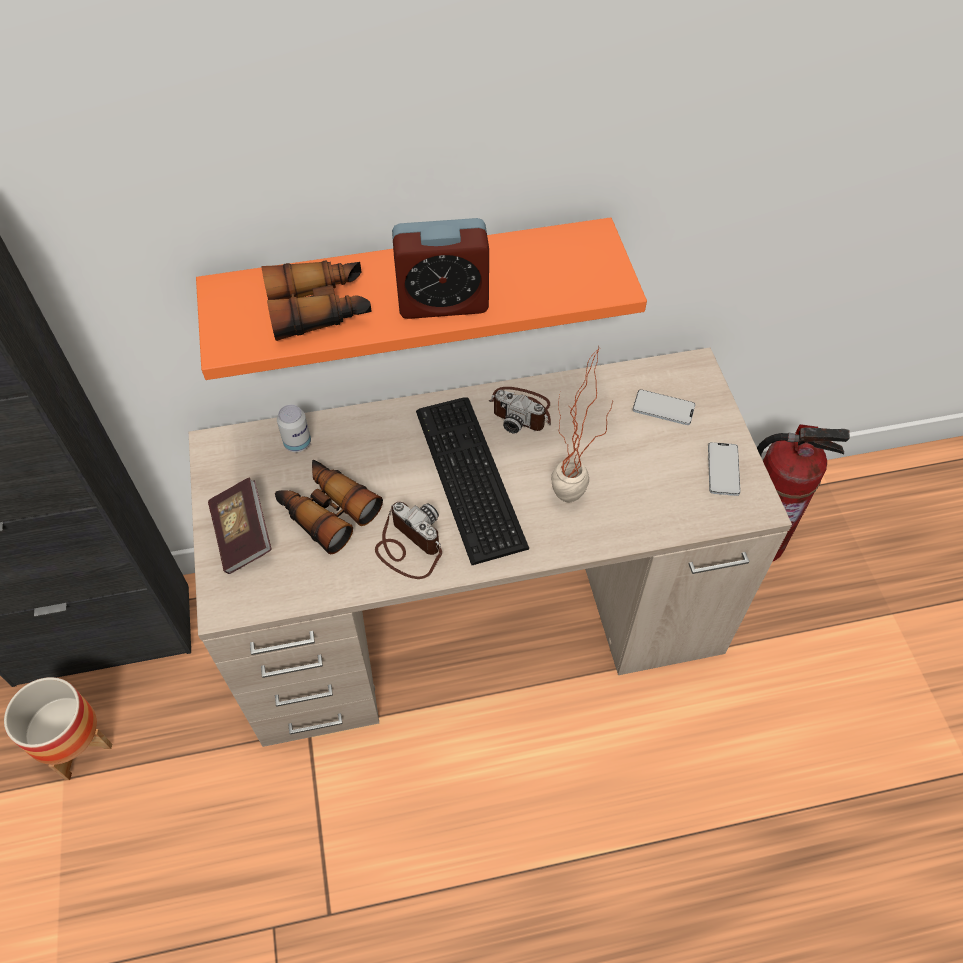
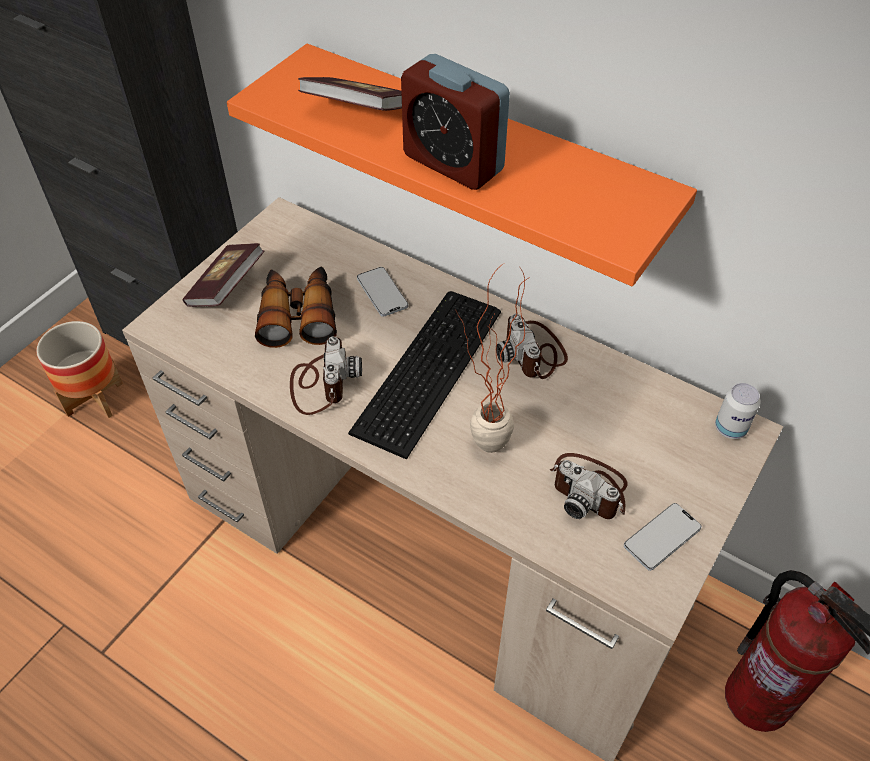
camera: 45 degrees right, 5 degrees down
(297, 443) = (337, 254): can -> can (730, 428)
(320, 309) = (356, 112): binoculars -> book
(655, 474) = (589, 489): none -> camera
(663, 408) = (667, 442): phone -> phone (382, 292)

